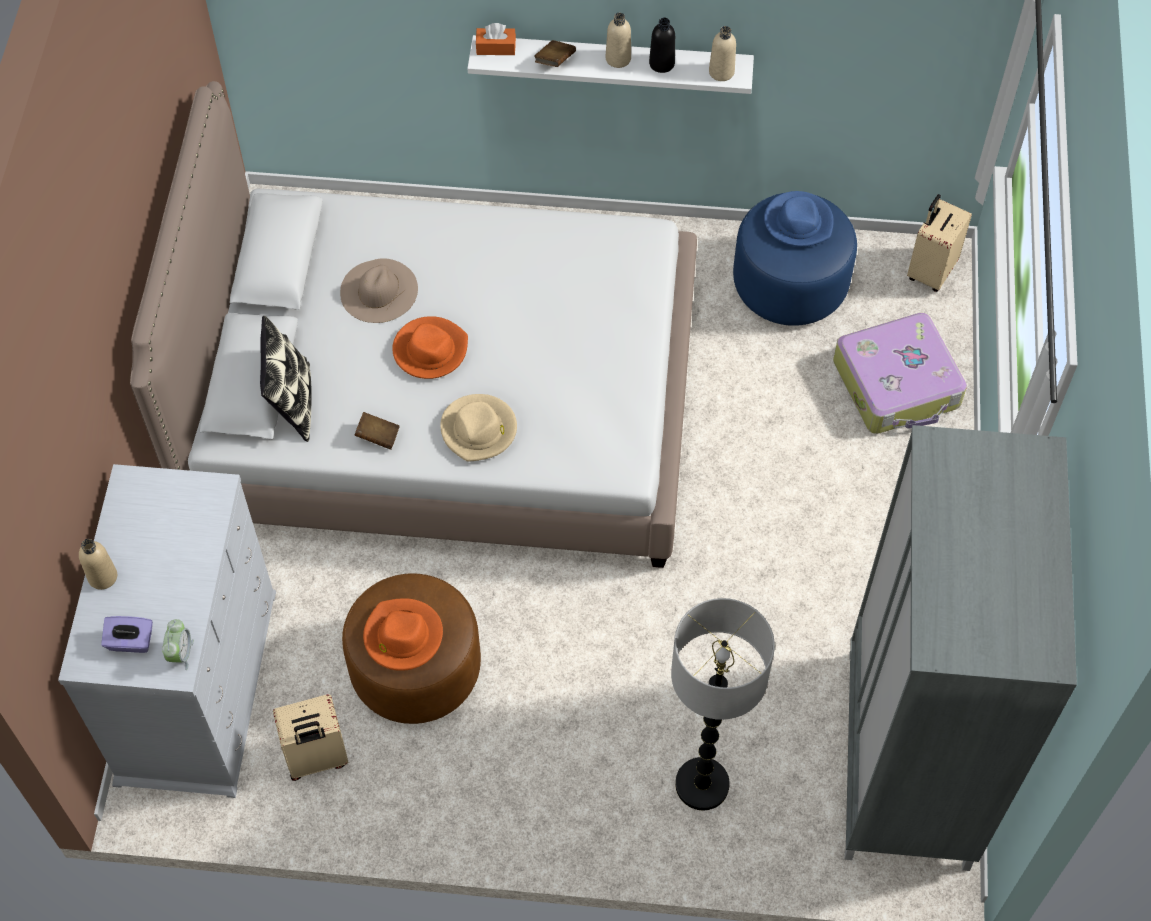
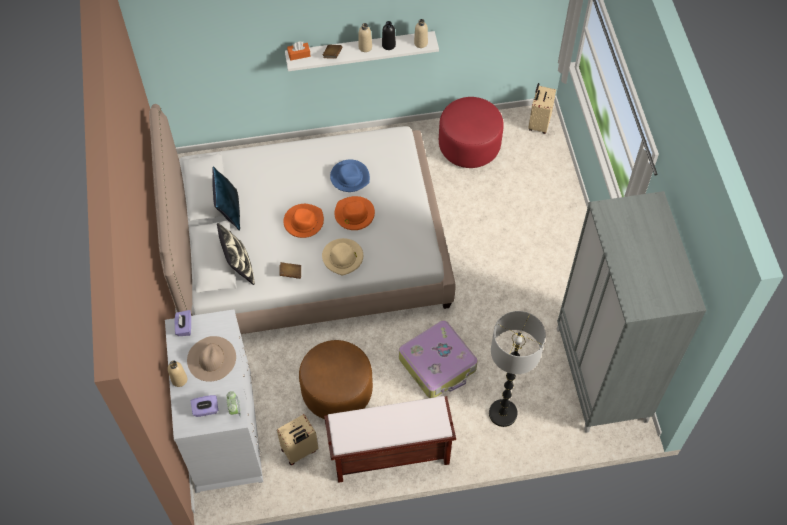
camera: 15 degrees left, 0 degrees up
(142, 486) = (184, 327): none -> purple tissue box
(306, 301) = (229, 210): none -> blue pillow
(378, 290) = (266, 196): beige hat -> beige hat (211, 358)
(402, 636) = (333, 374): orange hat -> orange hat (354, 214)
(472, 807) = (389, 455): none -> brown bench
(790, 284) = (469, 146): blue ottoman -> red ottoman
(798, 222) = (470, 112): blue hat -> blue hat (350, 177)
(897, 384) = (539, 186): suitcase -> suitcase (438, 364)

